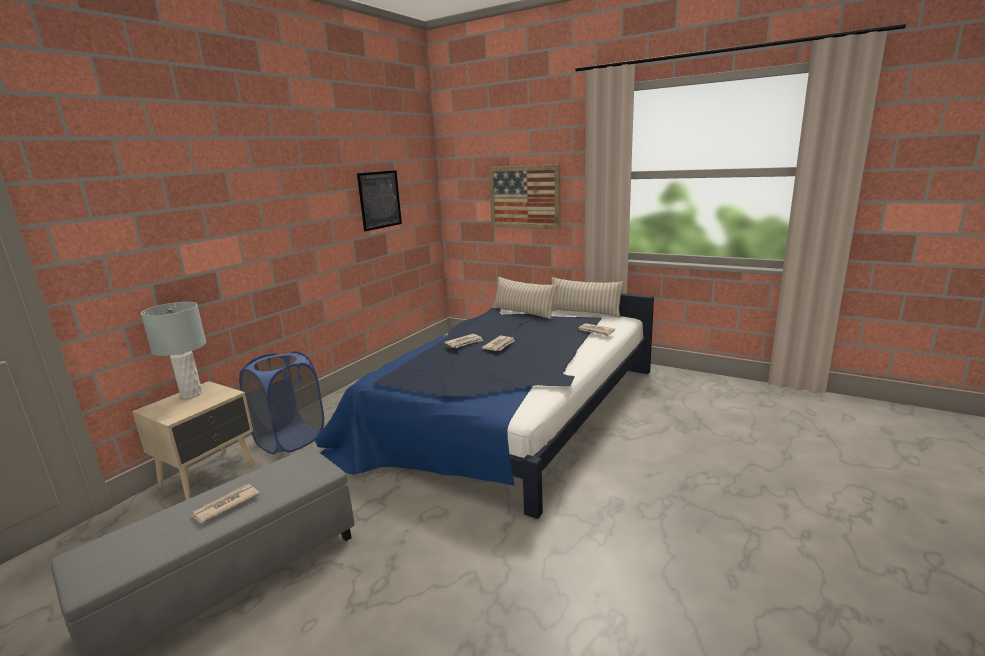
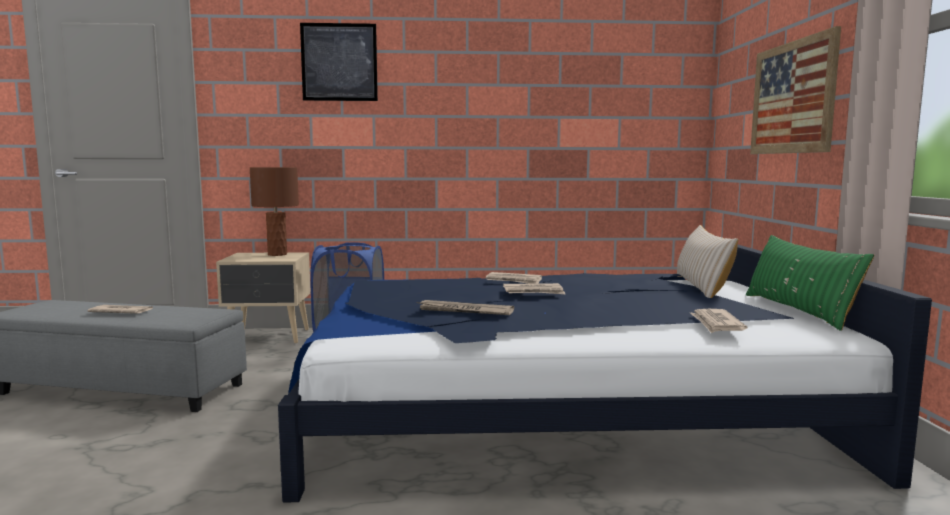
camera: 55 degrees right, 10 degrees down
(192, 394) = (277, 254): grey table lamp -> brown table lamp
(380, 200) = (583, 103): picture -> picture (339, 62)
(517, 370) = (464, 311): none -> newspaper
(584, 313) = (798, 310): beige pillow -> green pillow

